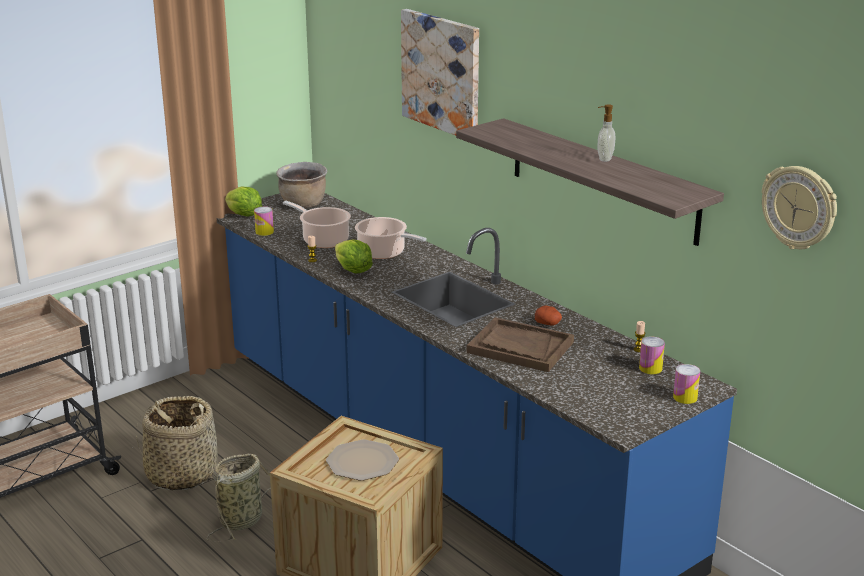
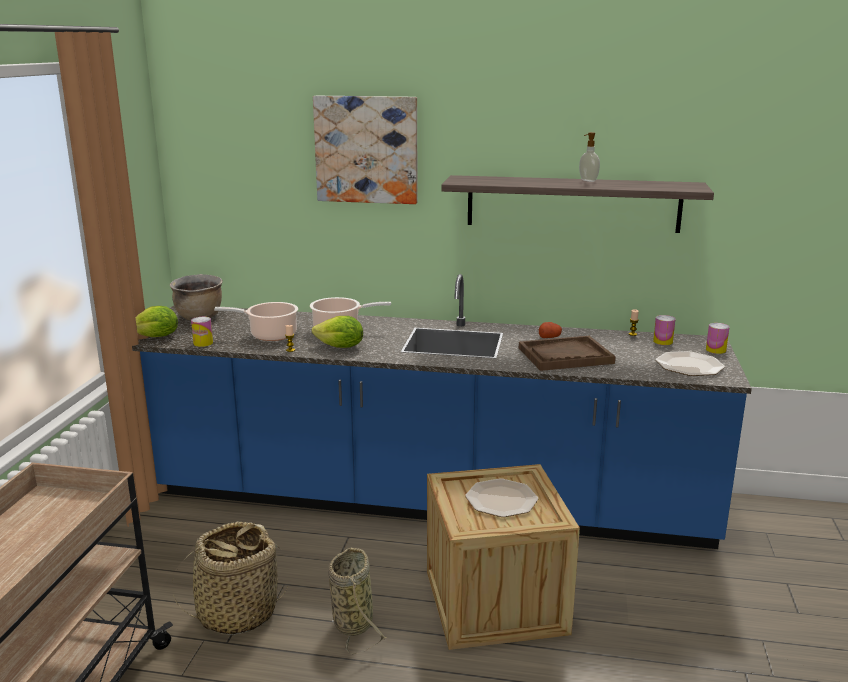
camera: 40 degrees left, 5 degrees down
(617, 402) = (690, 365): none -> plate
(799, 207) = (779, 176): wall clock -> none

